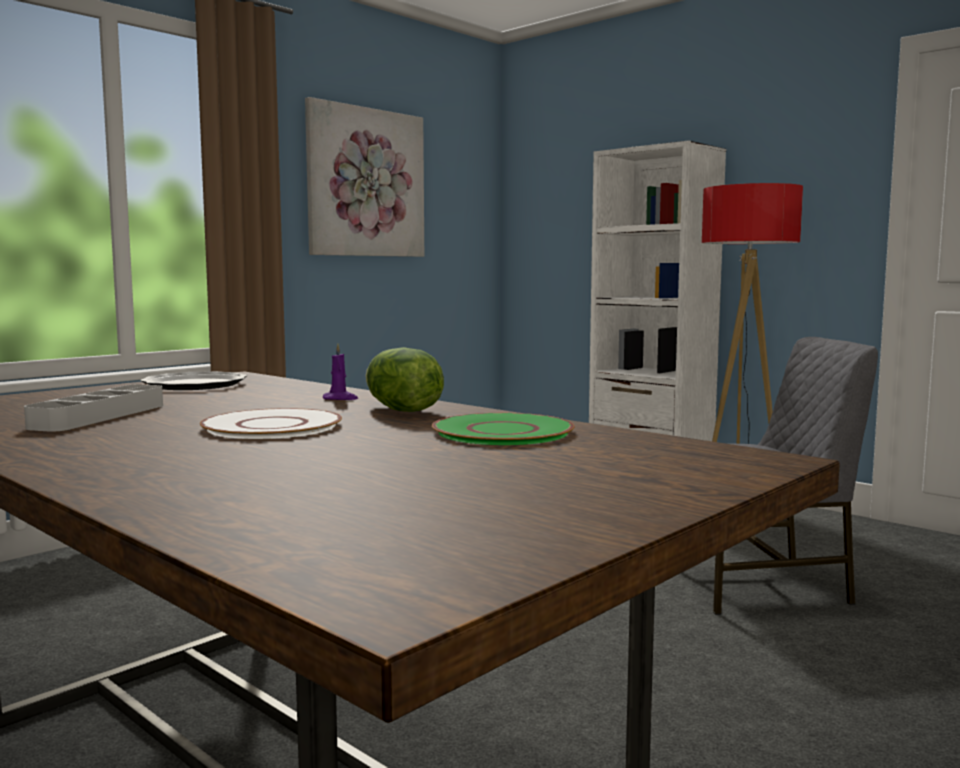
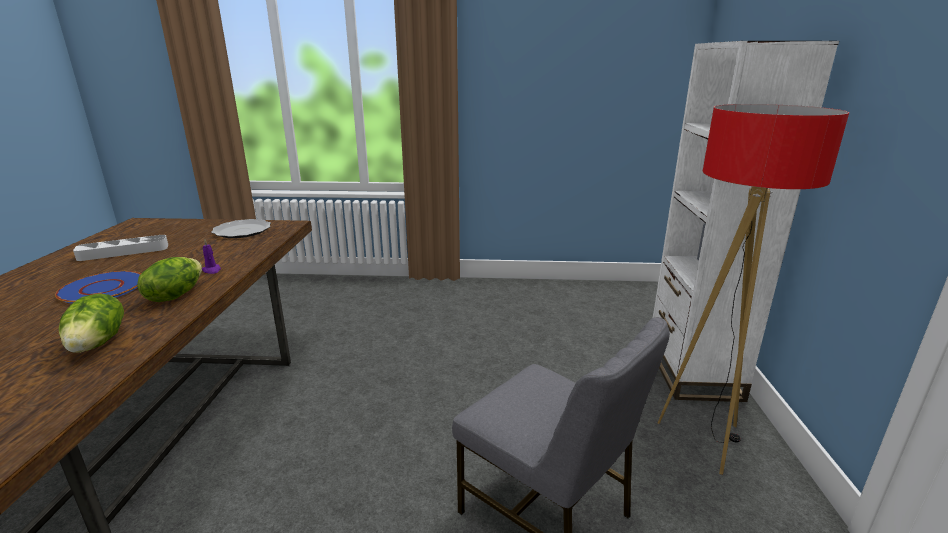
camera: 50 degrees right, 15 degrees up
(271, 426) = (101, 288): white plate -> blue plate
(366, 183) = (544, 68): picture -> none
(502, 431) = (99, 342): green plate -> lettuce

